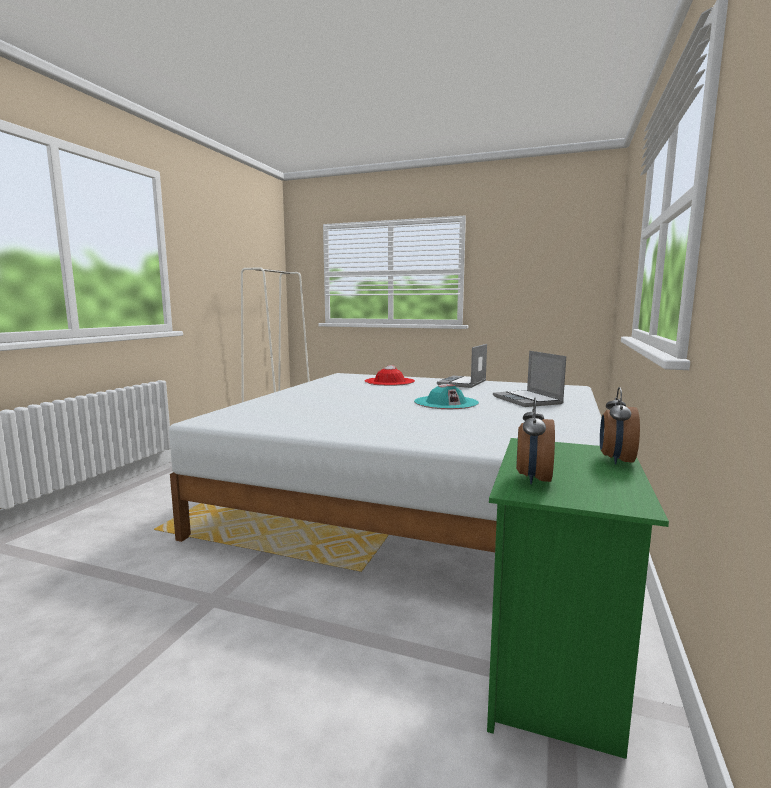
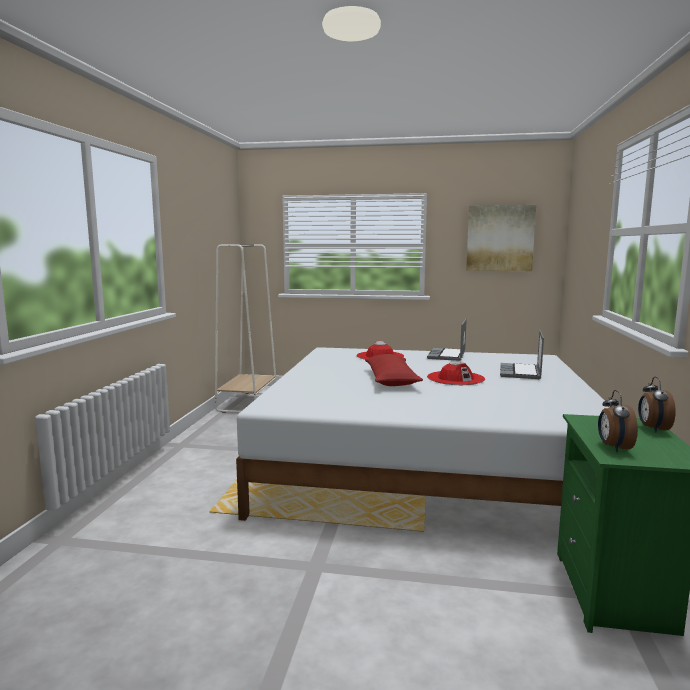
camera: 10 degrees left, 0 degrees up
(373, 401) = (391, 379): none -> red pillow
(446, 403) = (455, 378): turquoise hat -> red hat
(528, 400) = (521, 372): laptop -> laptop turned 45 degrees clockwise
(543, 261) = (500, 238): none -> picture

